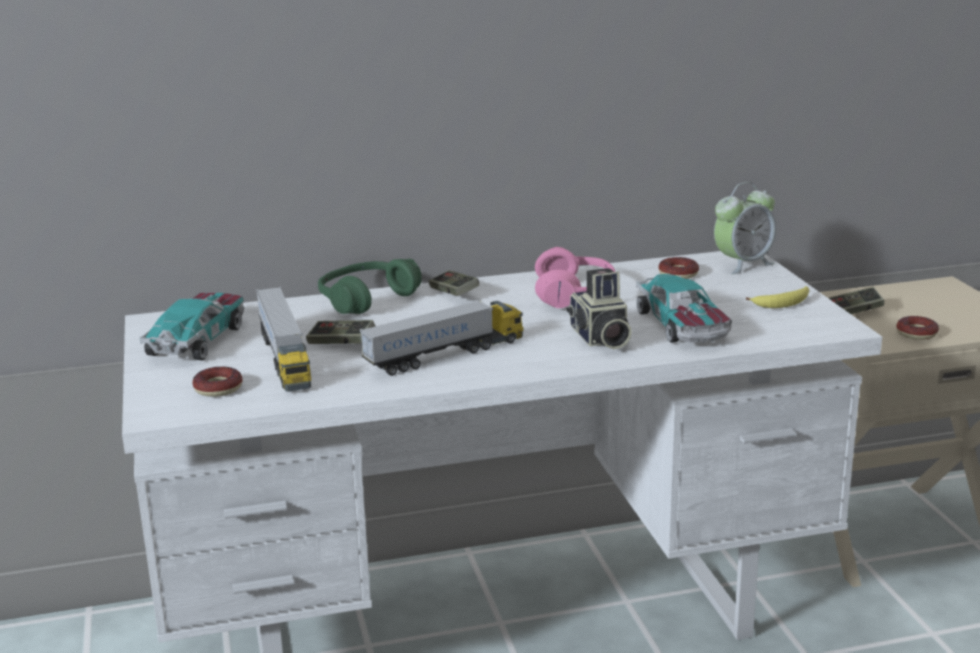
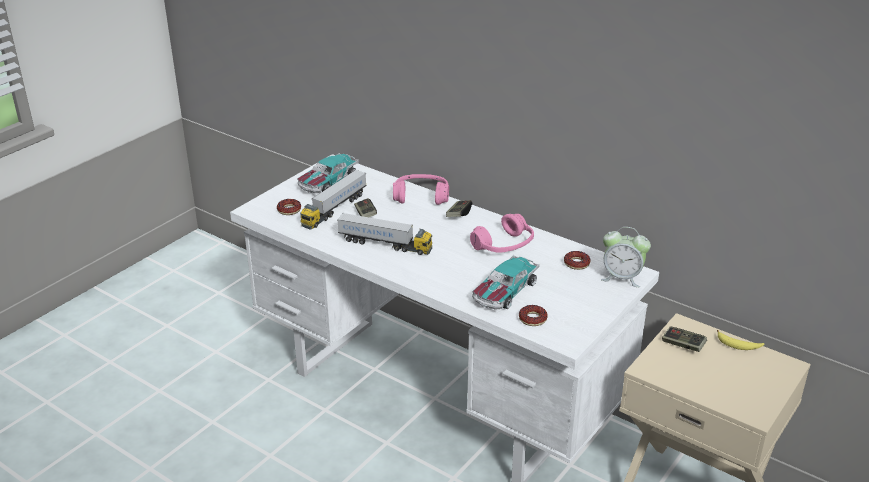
camera: 50 degrees right, 10 degrees up
(197, 340) = (327, 182): toy car -> toy car turned 150 degrees clockwise
(367, 299) = (421, 197): green headphones -> pink headphones
(599, 338) = (456, 275): camera -> none
(783, 303) = (579, 311): banana -> banana (738, 345)
(916, 333) = (684, 379): donut -> donut (532, 319)

